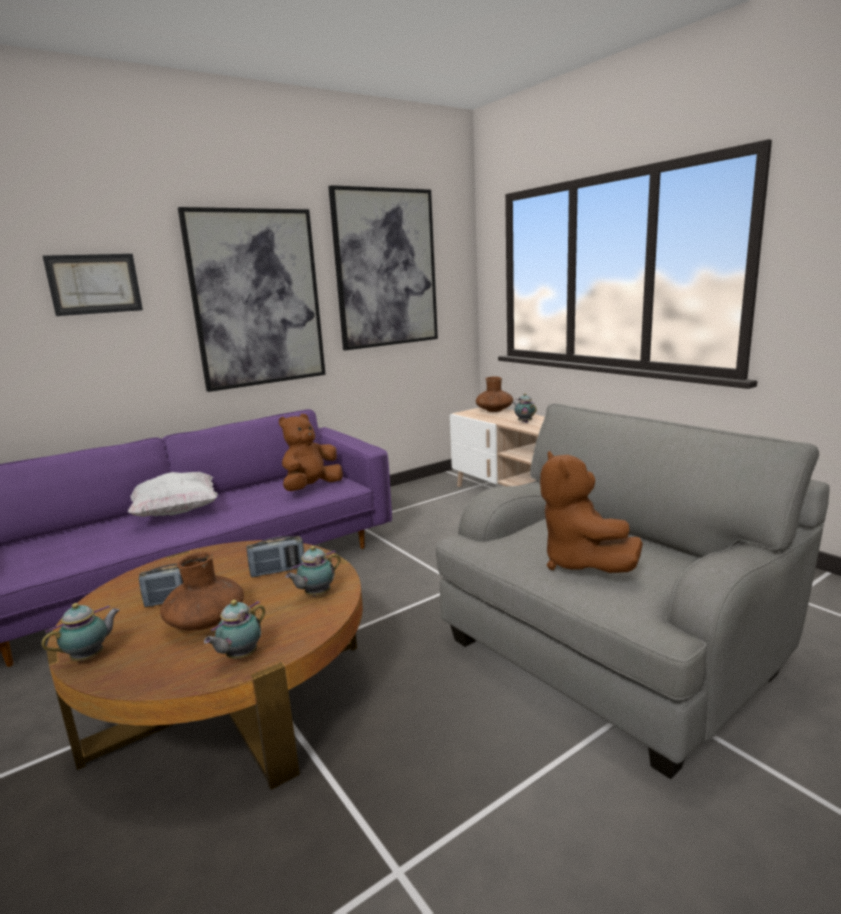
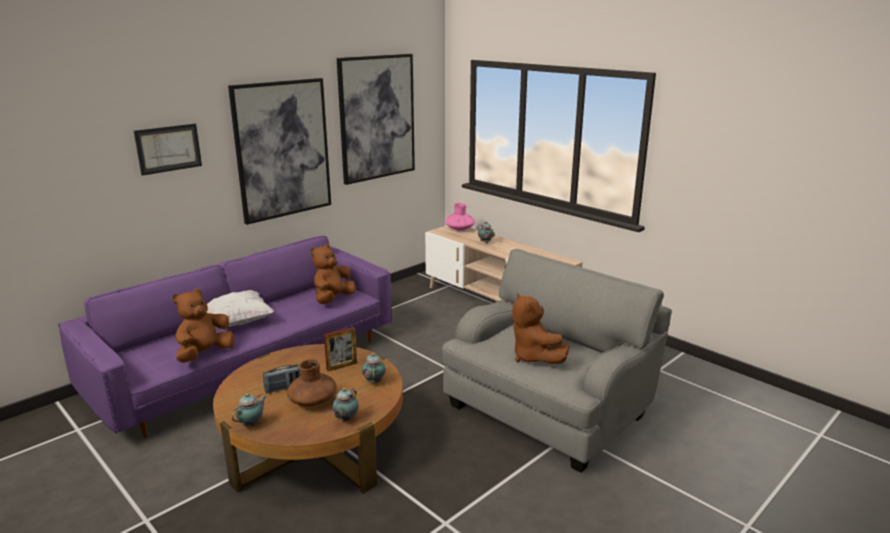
camera: 10 degrees left, 5 degrees up
(105, 550) = (204, 354): none -> brown plush toy
(278, 571) = (341, 366): radio -> picture frame
(316, 594) = (374, 381): teapot -> teapot turned 135 degrees clockwise
(494, 410) = (460, 229): brown vase -> pink vase

